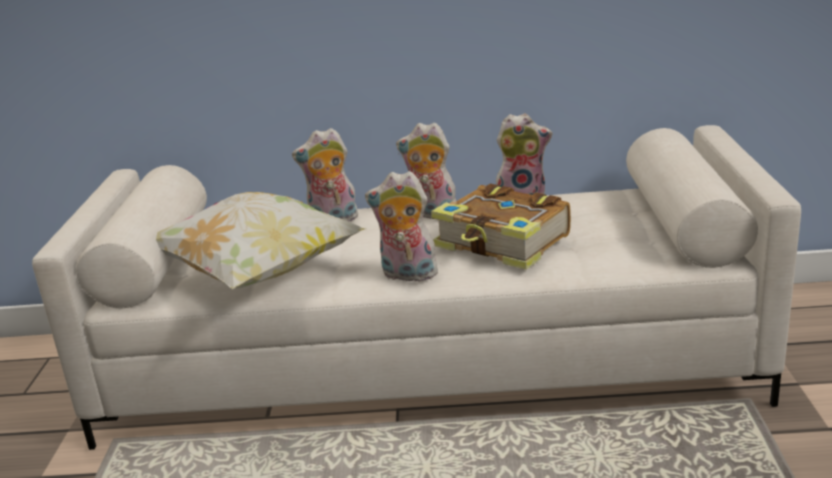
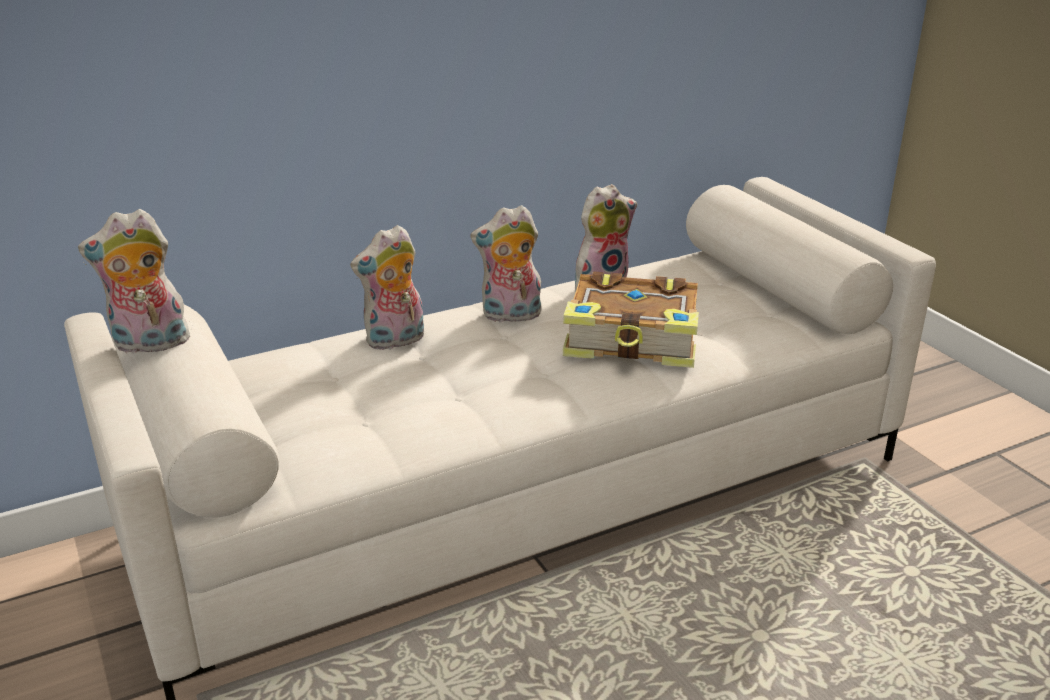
camera: 30 degrees left, 5 degrees up
(258, 273) = (377, 429): pillow -> none
(407, 275) = (565, 398): plush toy -> plush toy (149, 345)

